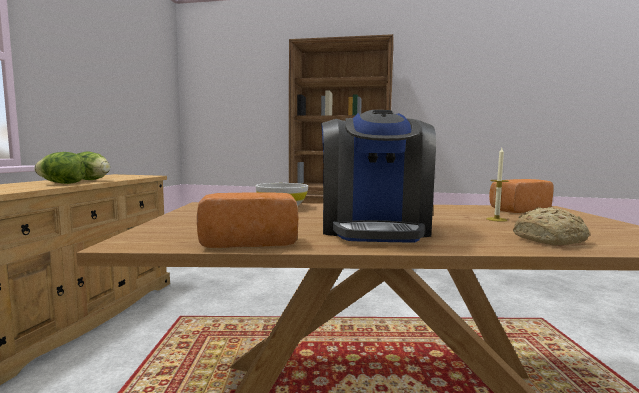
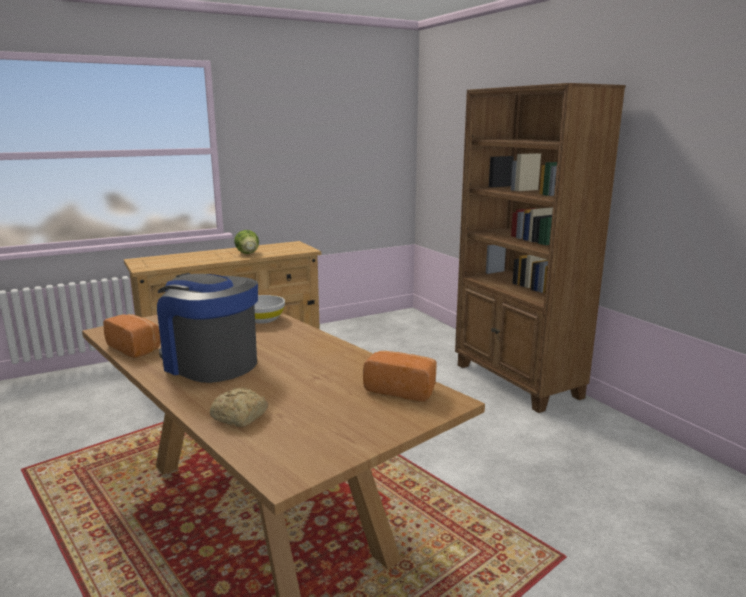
camera: 50 degrees right, 10 degrees up
(63, 183) = (218, 257): lettuce -> none
(374, 229) = (210, 363): coffee machine -> coffee machine turned 75 degrees clockwise
(496, 219) = (317, 389): candle -> none

